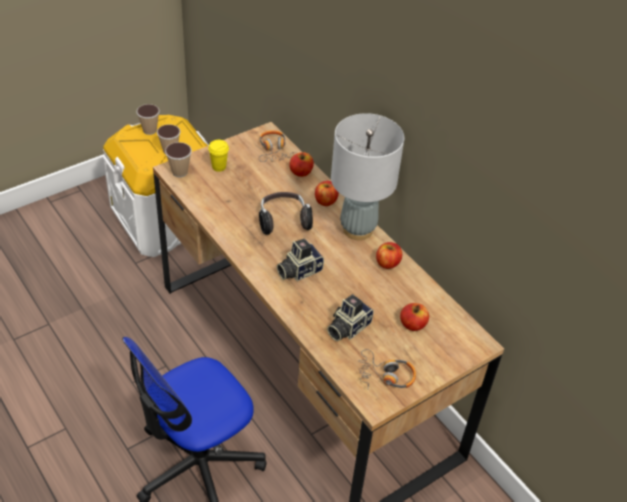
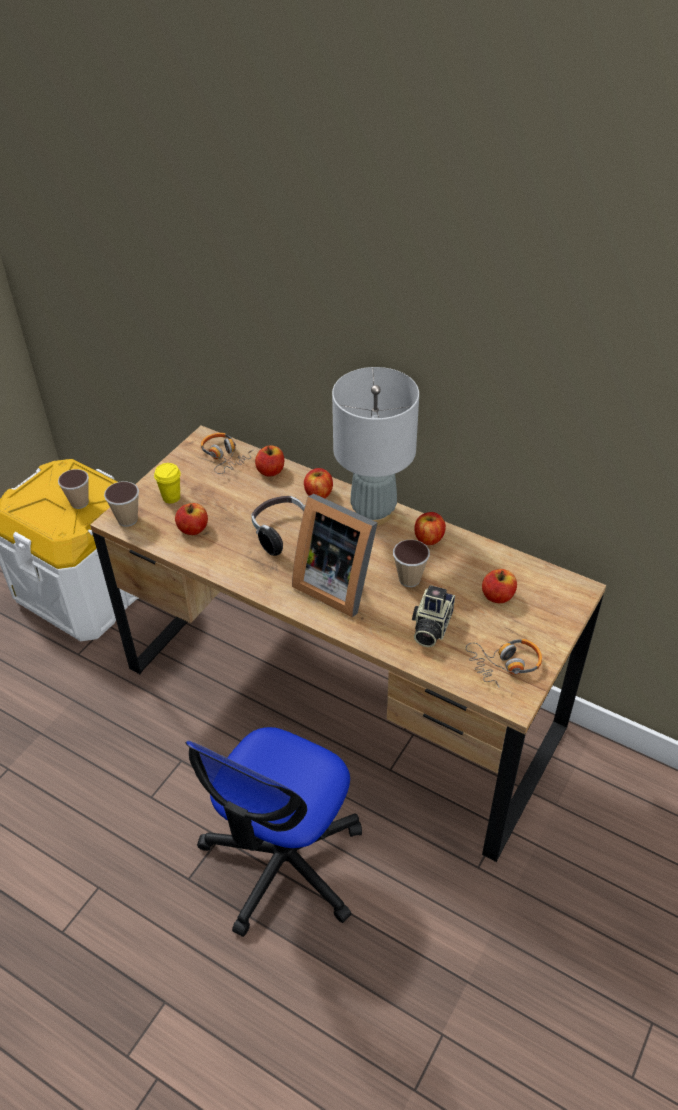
camera: 20 degrees left, 0 degrees up
(149, 130) = (40, 487): cup -> cup (409, 579)
(220, 195) = (193, 529): none -> apple
(298, 270) = (336, 583): camera -> picture frame

